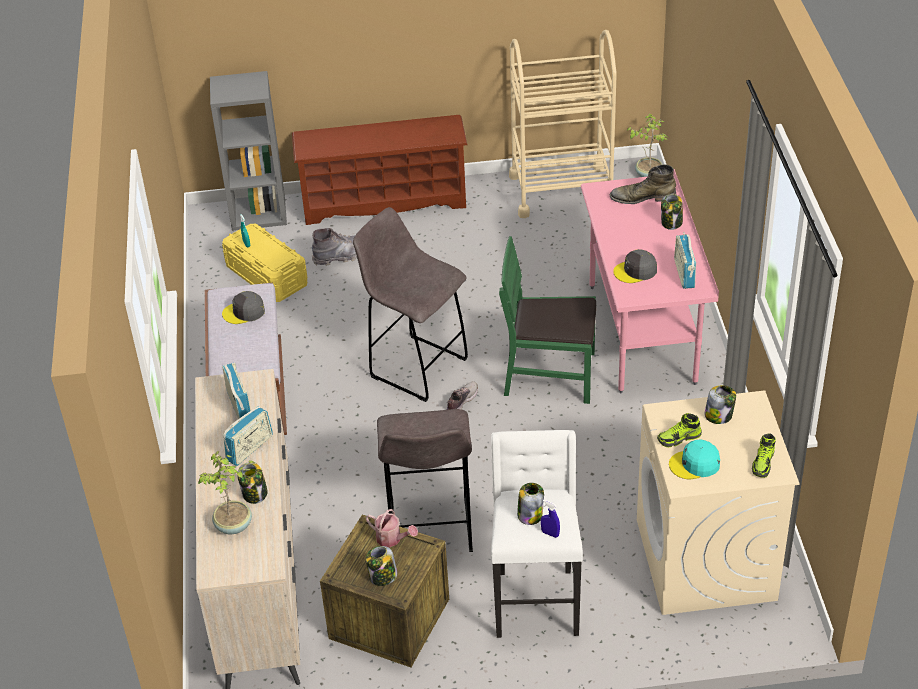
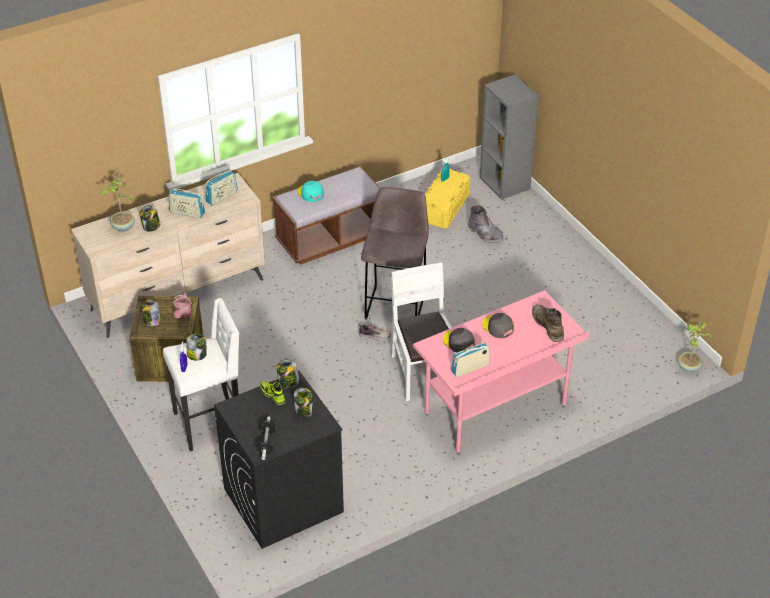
camera: 65 degrees right, 0 degrees up
(244, 312) = (344, 187): grey cap -> grey cap (497, 327)
(384, 201) = (557, 236): brown shoe rack -> none
(430, 529) = (251, 356): grey stool -> none
(550, 375) = (424, 372): green chair -> white chair
(561, 191) = (633, 323): beige cart -> none
(671, 223) = (526, 348): jar -> jar (288, 382)
(695, 464) = (250, 409): turquoise cap -> turquoise cap (310, 193)
(706, 560) = (283, 501): beige washing machine -> black washing machine
(763, 463) = (266, 443): shoe -> dumbbell

